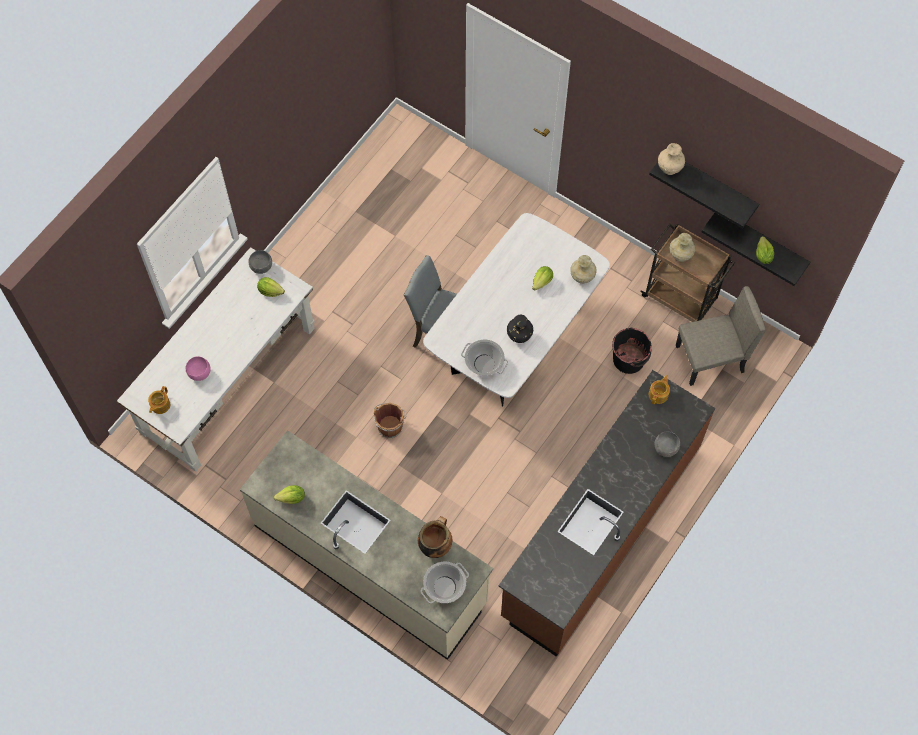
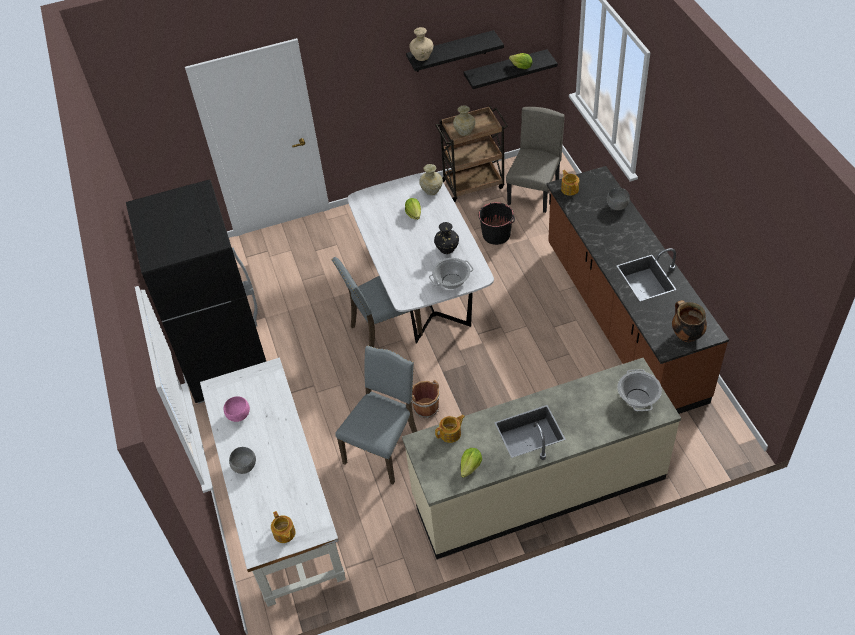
camera: 50 degrees left, 15 degrees down
(199, 373) = (282, 484): pink bowl -> pink bowl (239, 416)
(262, 267) = (226, 383): grey bowl -> grey bowl (245, 466)
(270, 291) = (254, 388): lettuce -> none
(313, 464) = (451, 433): none -> teapot
(329, 420) = (383, 447): none -> grey chair
(330, 239) = (225, 360): none -> black fridge
(435, 545) = (594, 385): cooking pot -> cooking pot (685, 335)

